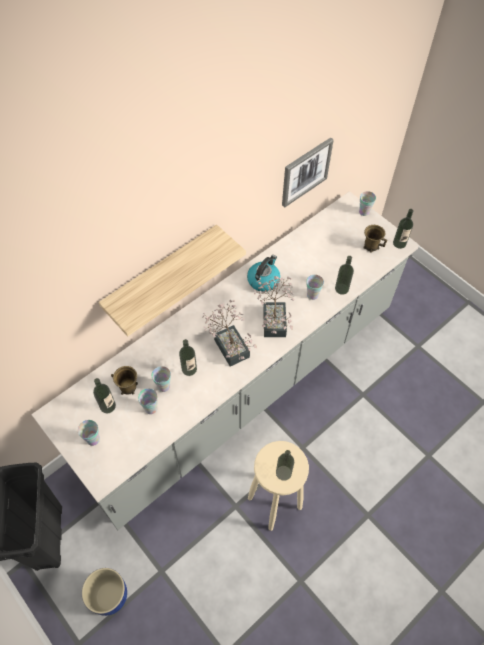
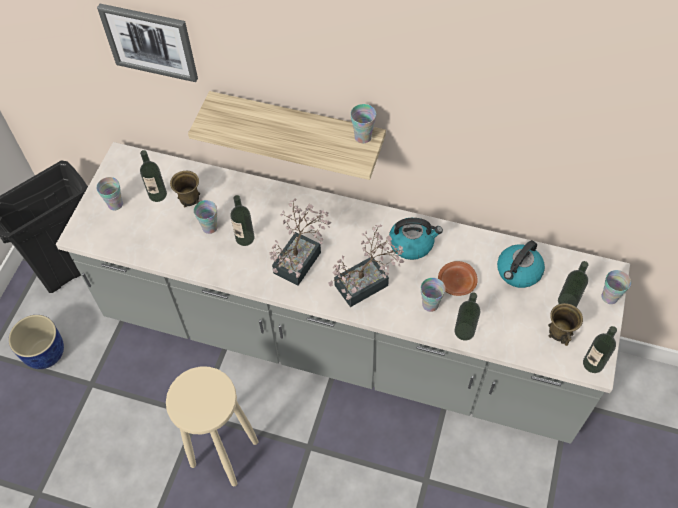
camera: 60 degrees right, 0 degrees up
(151, 408) = (178, 231): cup -> cup (363, 137)
(283, 473) = (193, 404): bottle -> bottle (567, 301)
(305, 171) = (550, 174): picture -> picture (150, 41)
(306, 274) = (456, 282): none -> brown plate
(320, 241) = (518, 272): none -> kettle

